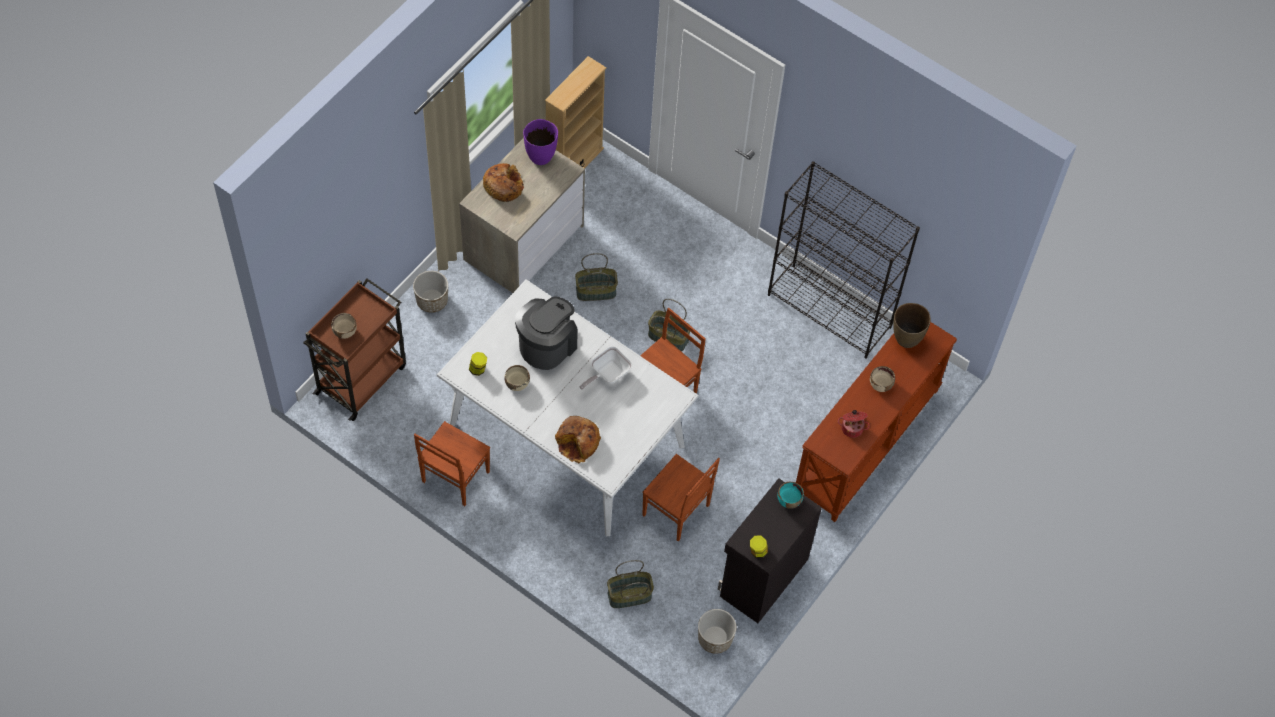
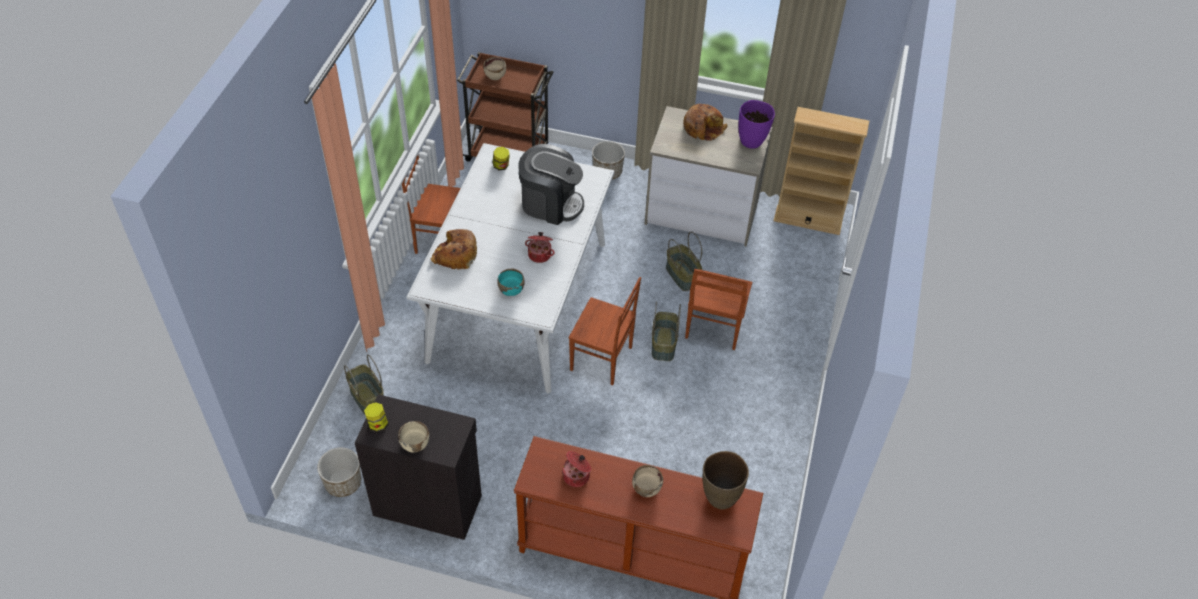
camera: 70 degrees right, 10 degrees down
(517, 383) = (499, 195): beige bowl -> beige bowl (415, 444)
(607, 375) = (540, 254): frying pan -> cooking pot
(676, 511) = (473, 408): brown chair -> brown chair (713, 328)
(789, 500) = (451, 435): turquoise bowl -> turquoise bowl (511, 289)
(830, 311) = (774, 472): black bookcase -> none

